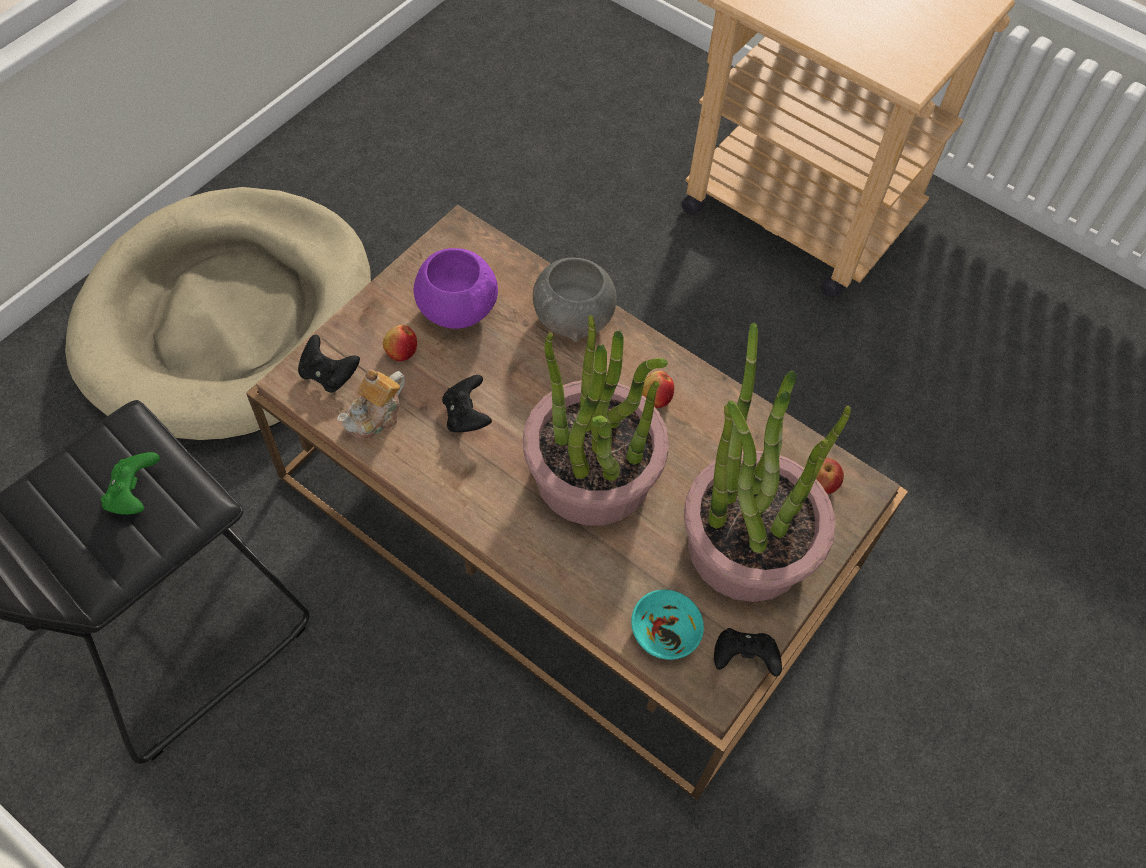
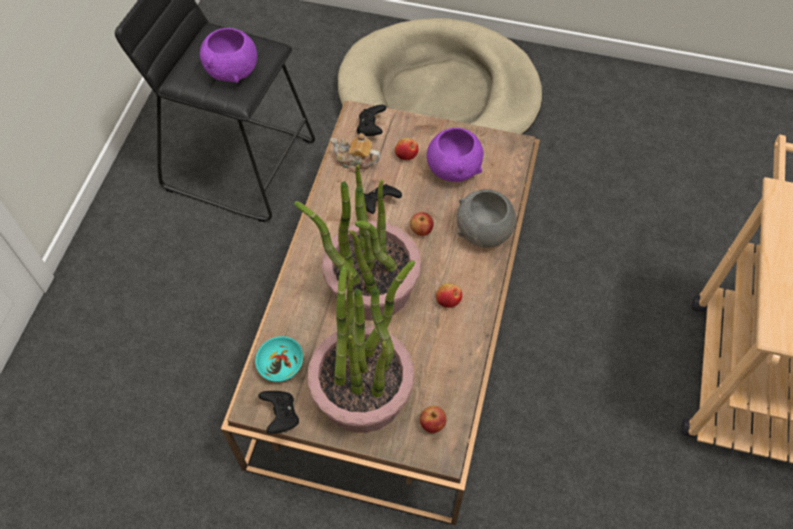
camera: 70 degrees right, 0 degrees up
(135, 494) = (232, 70): green game controller -> purple bowl
(535, 384) = (421, 230): none -> apple

